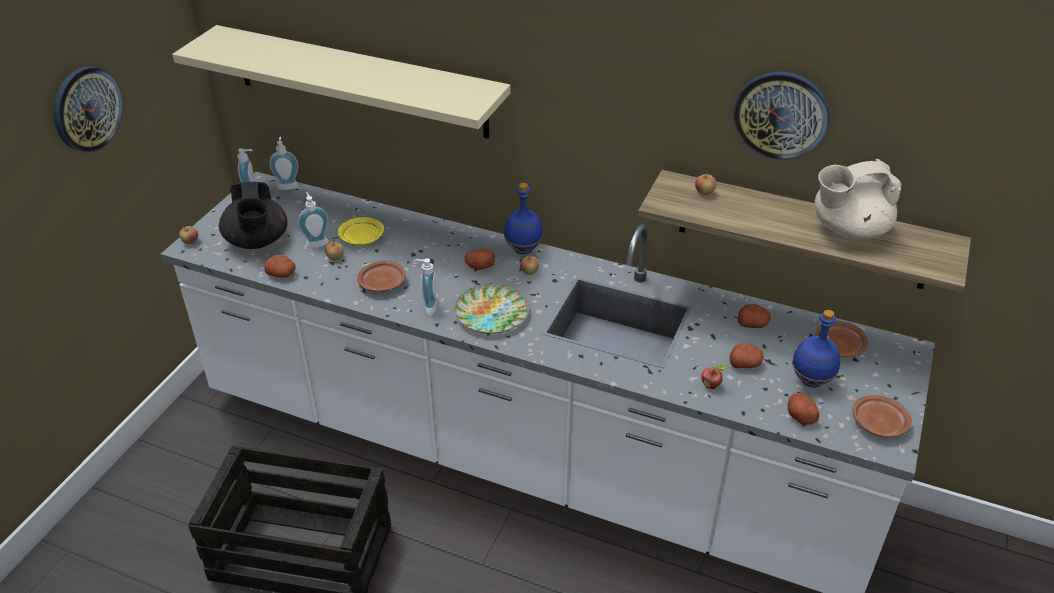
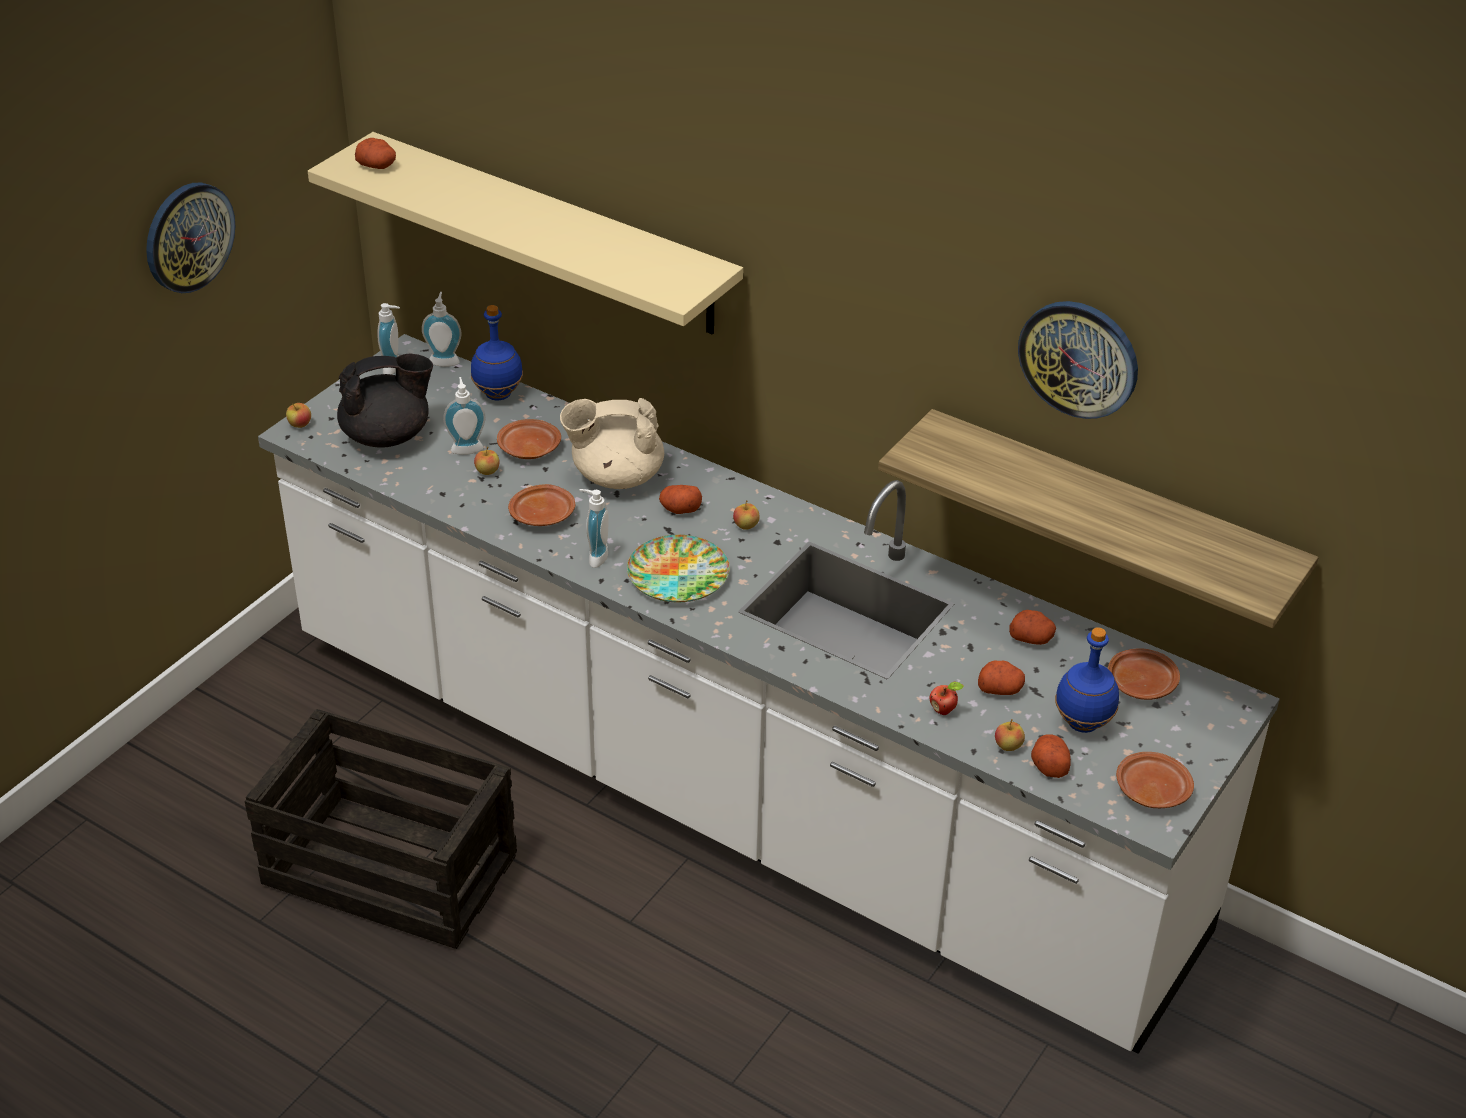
camera: 10 degrees right, 0 degrees up
(257, 242) = (388, 436): black teapot -> black teapot turned 105 degrees counterclockwise
(282, 274) = (412, 485): potato -> potato (378, 166)
(361, 238) = (528, 448): yellow plate -> brown plate
(523, 249) = (746, 493): blue bottle -> blue bottle (497, 394)
(704, 192) = (977, 448): apple -> apple (1008, 746)
(848, 230) = (1151, 525): beige teapot -> beige teapot (616, 476)

